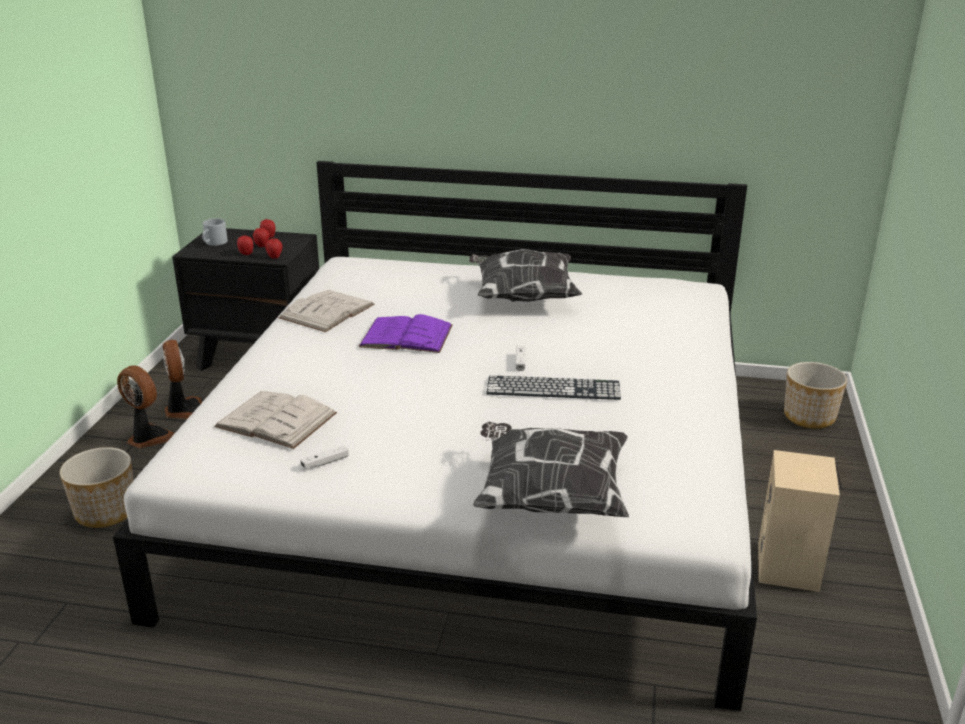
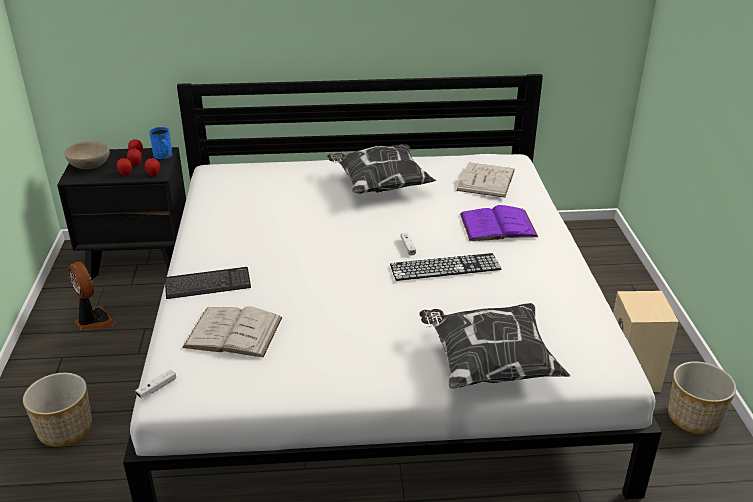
camera: 15 degrees left, 5 degrees up
(148, 438) = (72, 352): fan -> none
(214, 243) = (90, 166): grey mug -> beige bowl
(276, 370) = (208, 285): none -> keyboard
(296, 241) = (164, 155): none -> blue mug
(325, 462) = (295, 365): white game controller -> white game controller (157, 388)
(327, 311) = (222, 220): white book -> white book (486, 180)
(406, 336) = (303, 235): purple book -> purple book (498, 225)
(809, 417) = (599, 249): planter -> planter (693, 417)

